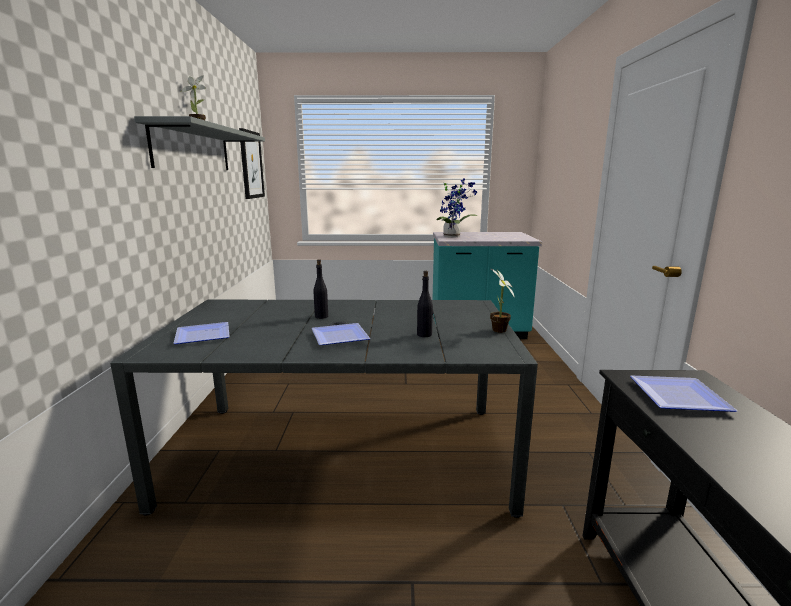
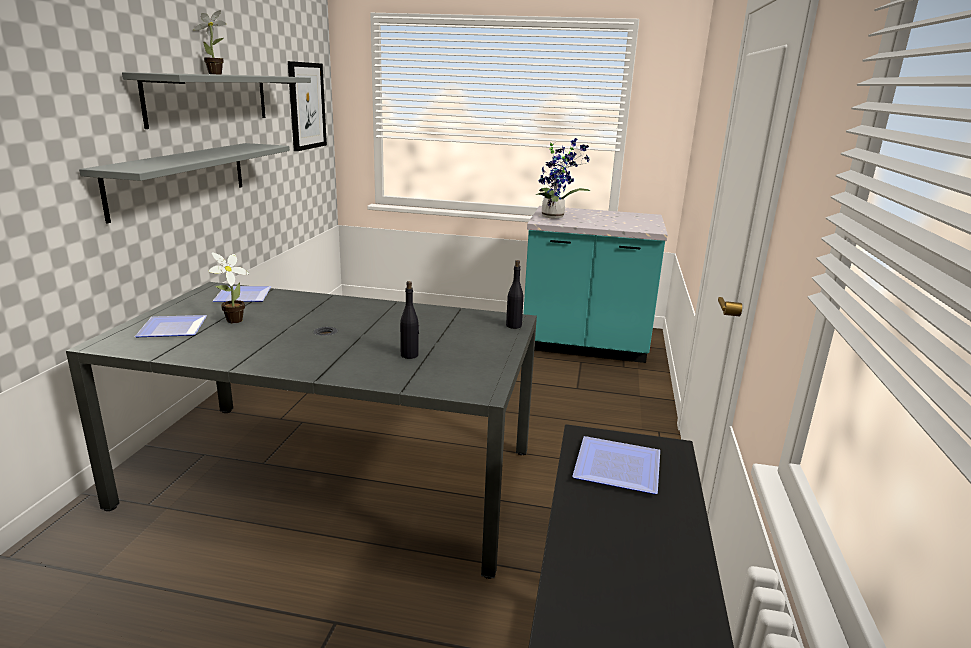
camera: 10 degrees right, 5 degrees up
(176, 213) = (180, 178): none -> grey shelf
(321, 316) = (315, 318): black bottle -> black bottle (513, 326)
(337, 336) = (311, 346): plate -> plate (242, 296)
(498, 331) = (500, 360): potted plant -> potted plant (232, 321)

